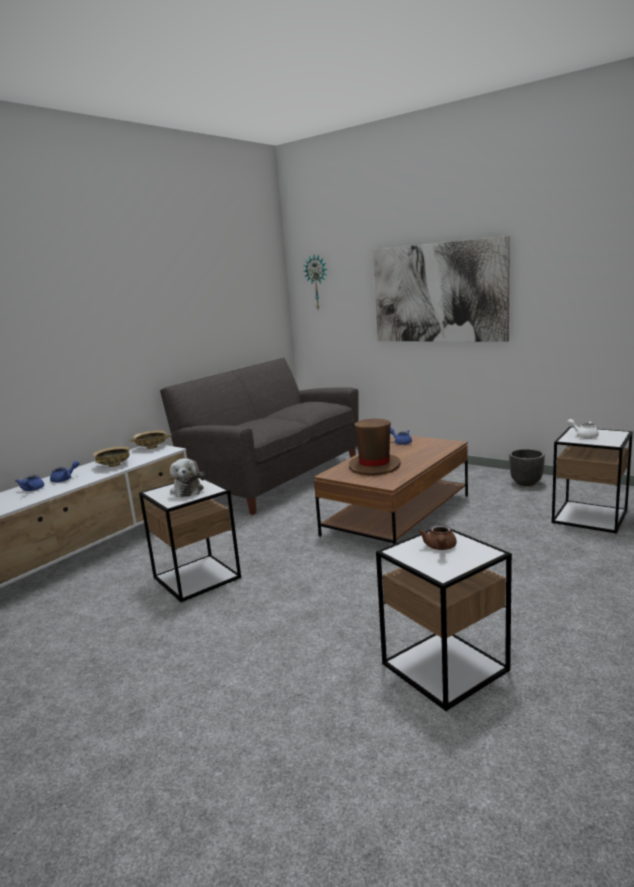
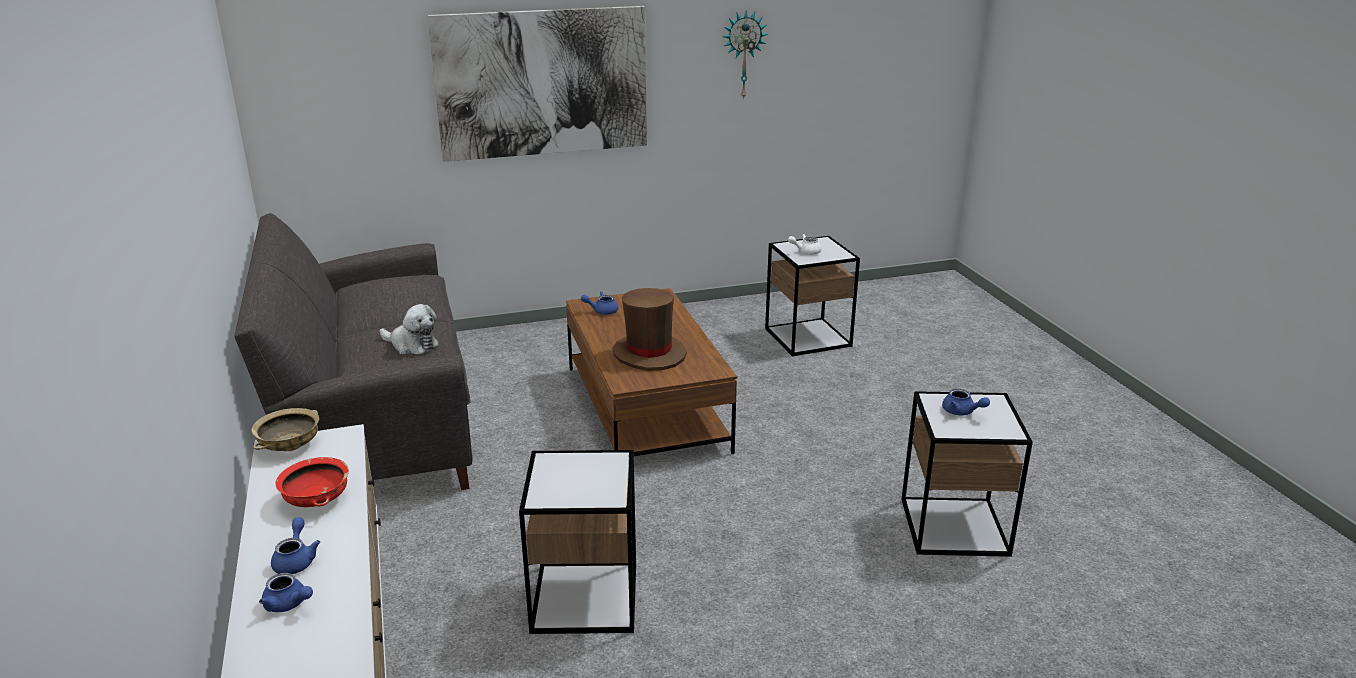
camera: 55 degrees left, 10 degrees up
(114, 465) = (317, 500): beige bowl -> red bowl
(187, 490) = (580, 475): plush toy -> plush toy (412, 345)
(317, 282) = (305, 68): wall clock -> wall clock (743, 54)
(440, 547) = (961, 412): brown teapot -> blue teapot
(526, 483) = (694, 319): black planter -> none

